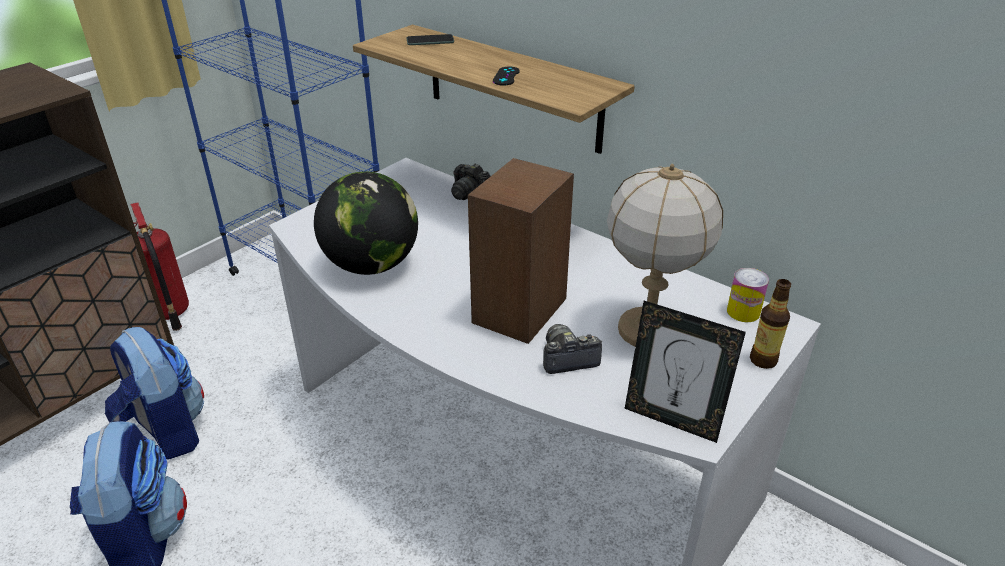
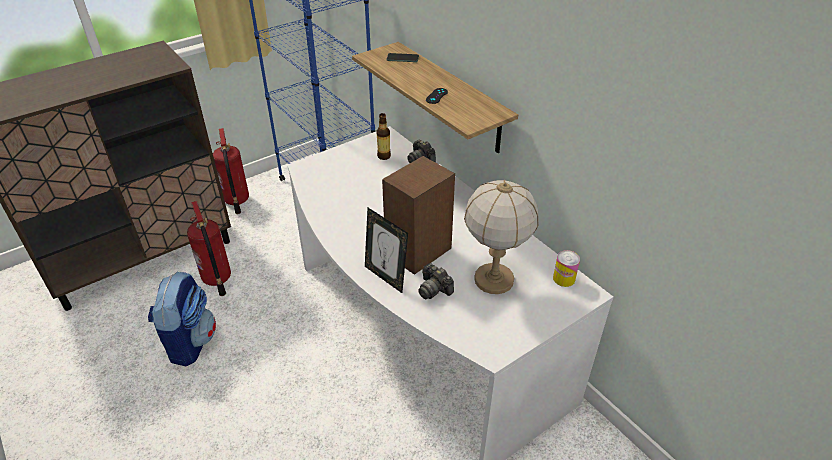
camera: 15 degrees right, 5 degrees up
(166, 431) = (217, 279): backpack -> fire extinguisher
(371, 265) = (339, 203): globe -> none
(567, 359) = (434, 289): camera -> camera turned 135 degrees counterclockwise
(672, 420) = (480, 341): picture frame -> picture frame (386, 277)
(763, 360) = (559, 314): bottle -> bottle (384, 156)

